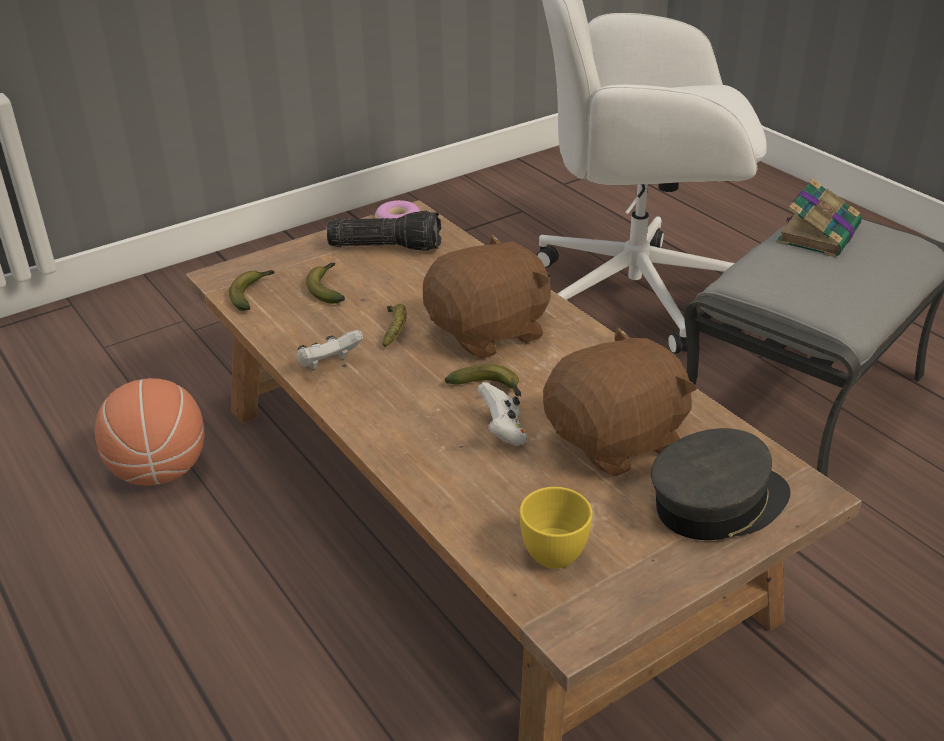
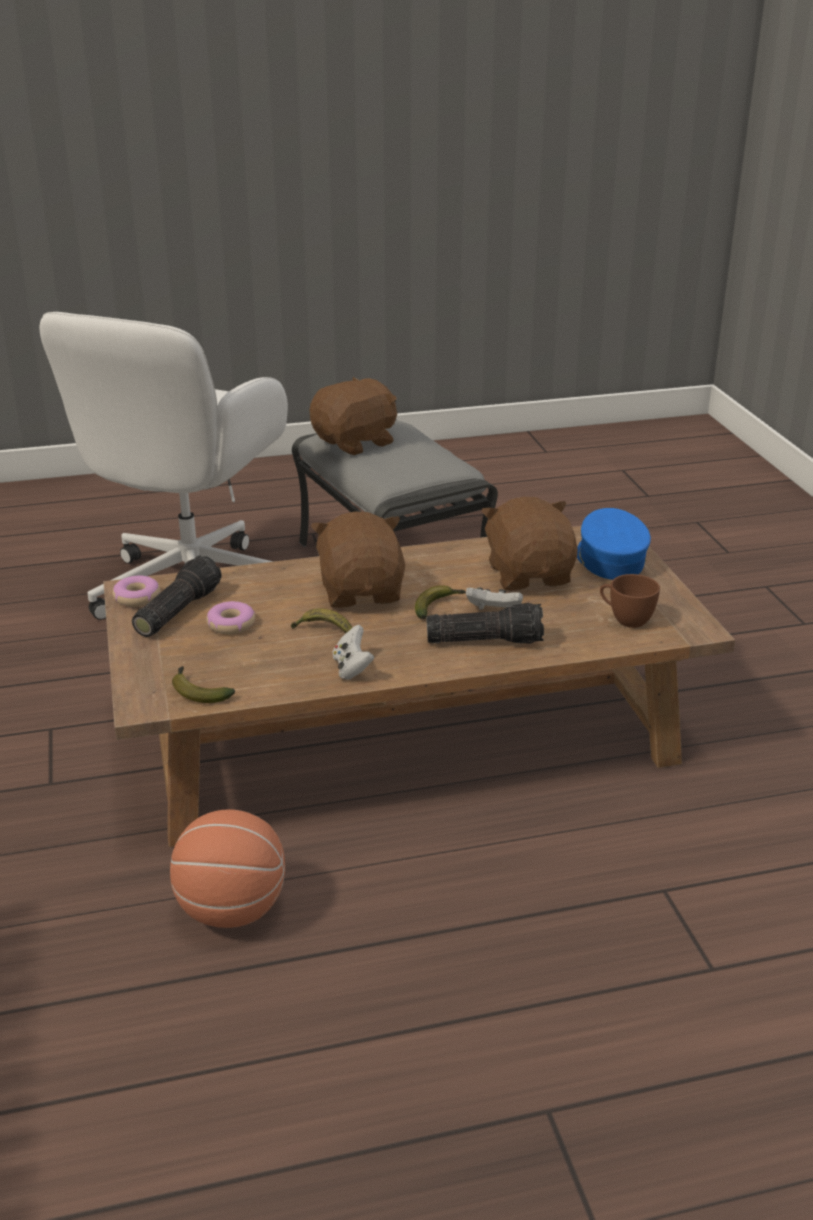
camera: 70 degrees left, 5 degrees down
(327, 288) = (225, 651): banana -> none
(377, 278) = (231, 624): none -> donut
(433, 439) = (485, 640): none -> flashlight
(555, 548) = (625, 619): yellow cup -> brown cup
(717, 504) = (609, 560): grey cap -> blue cap
(818, 234) = (356, 442): book -> brown plush toy

